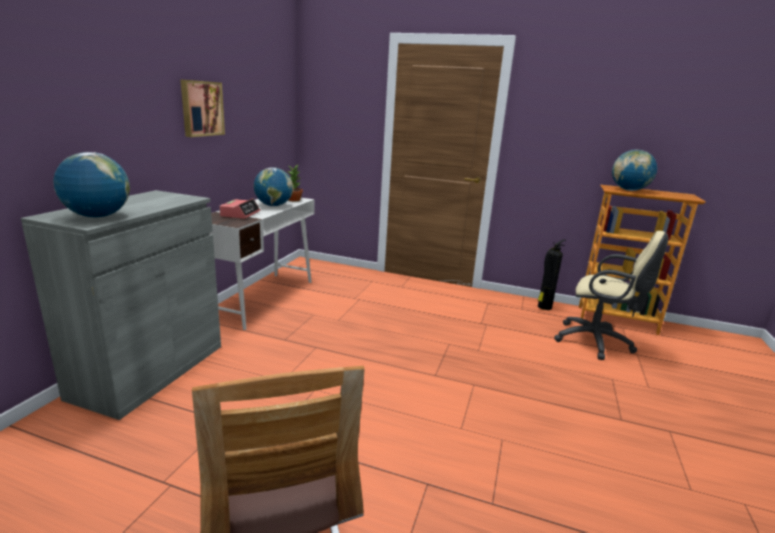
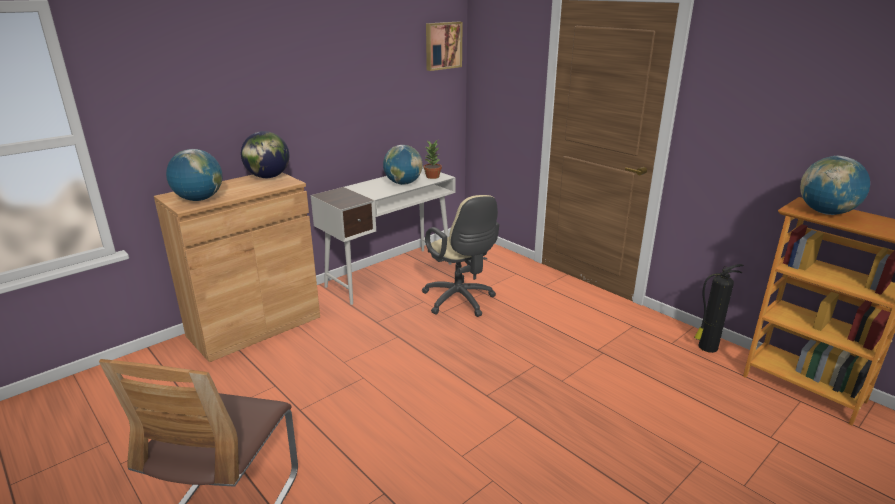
camera: 30 degrees right, 5 degrees up
(149, 371) = (254, 326): grey cabinet -> brown cabinet
(158, 195) = (268, 177): none -> globe
(201, 108) = (331, 89): picture -> picture (442, 45)
(240, 214) = (361, 192): alarm clock -> none
(597, 342) = (734, 411): beige office chair -> beige office chair (460, 301)

